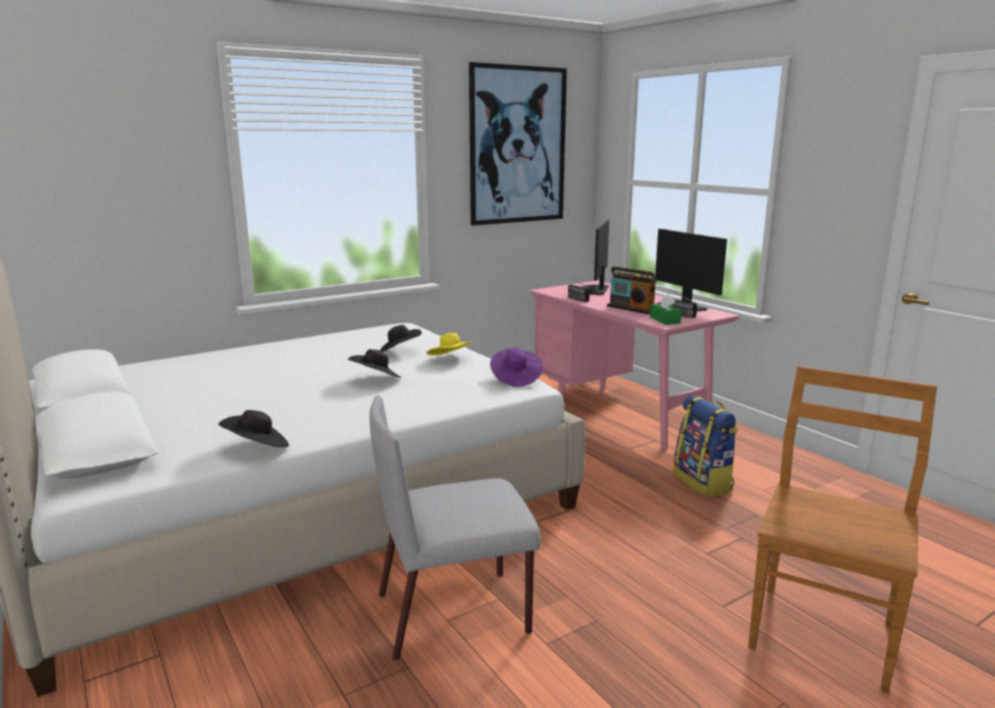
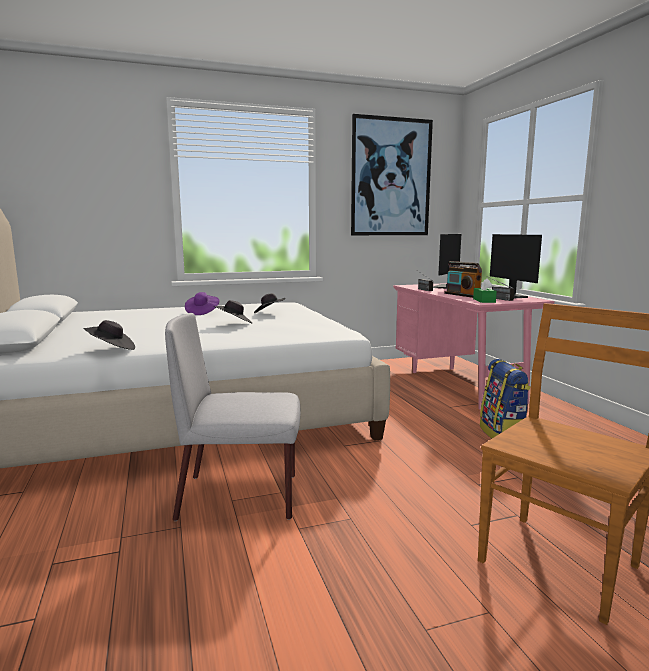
camera: 15 degrees right, 5 degrees down
(451, 360) = (301, 318): yellow hat -> none
(515, 378) = (337, 329): purple hat -> purple hat (202, 312)

